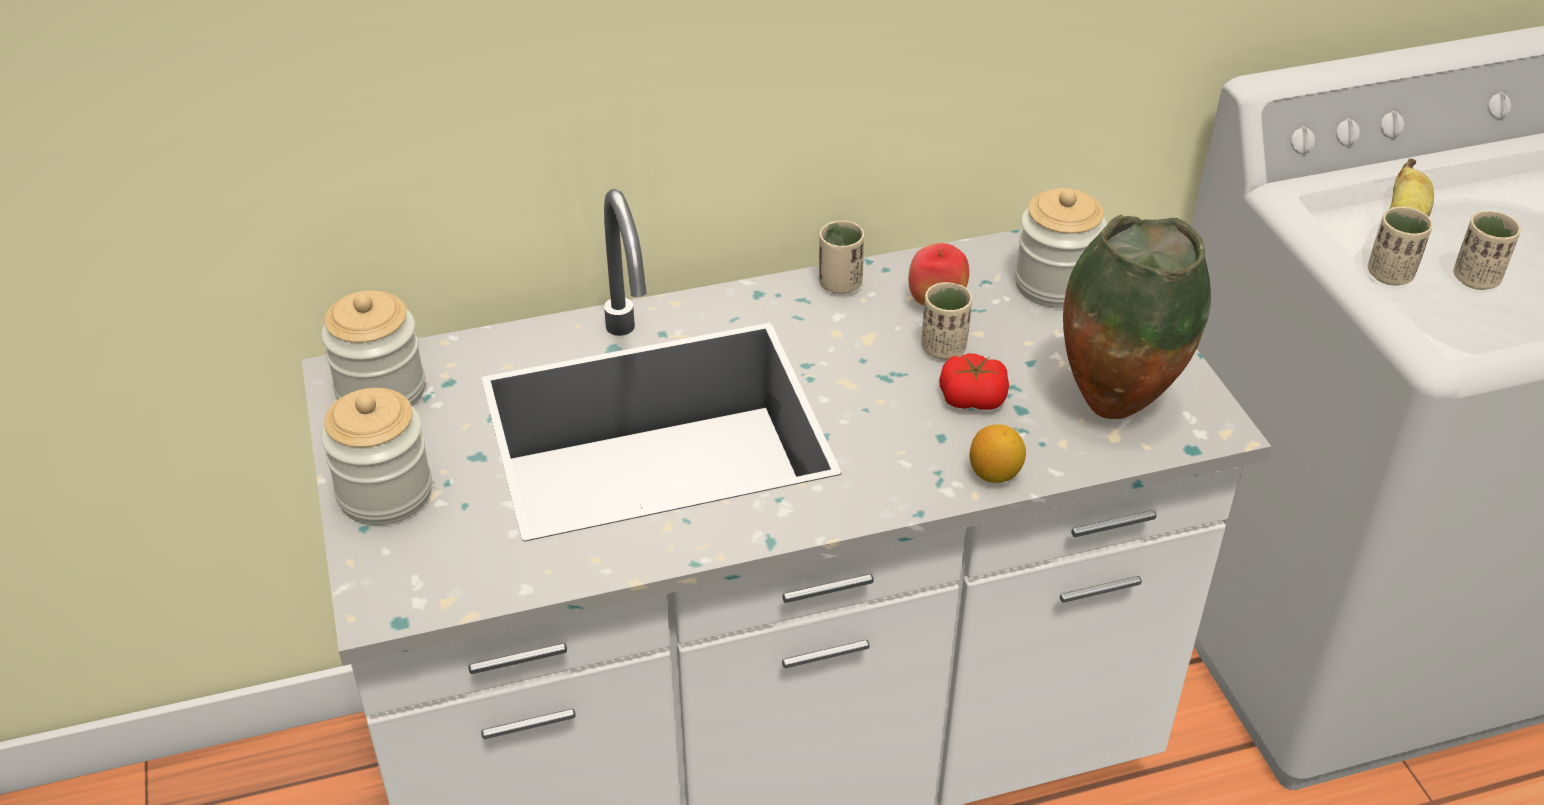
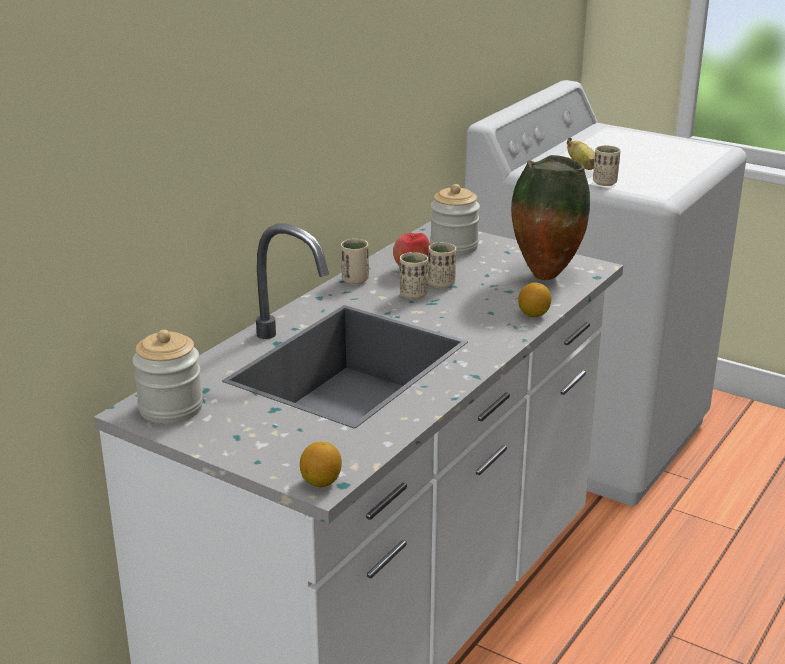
camera: 40 degrees left, 15 degrees down
(383, 602) = (321, 482): none -> lemon
(385, 493) = (246, 443): jar -> none
(972, 397) = (481, 295): tomato -> none
(1475, 279) = (636, 174): beige cup -> beige cup (413, 295)

